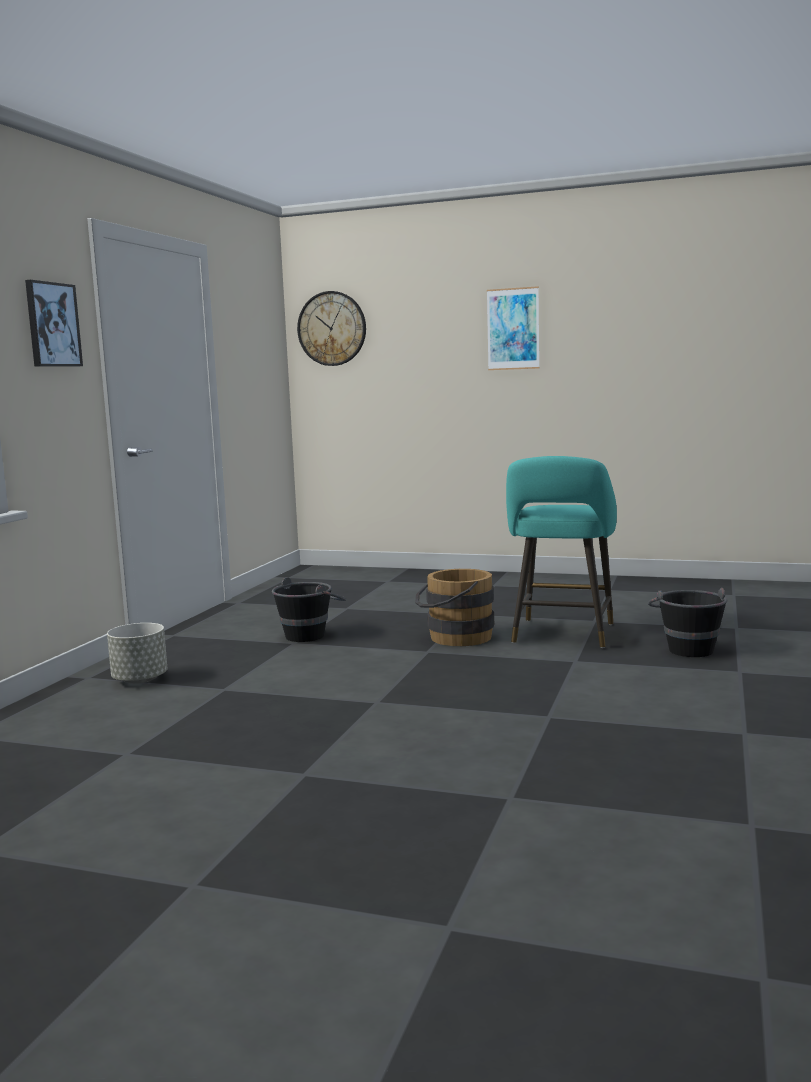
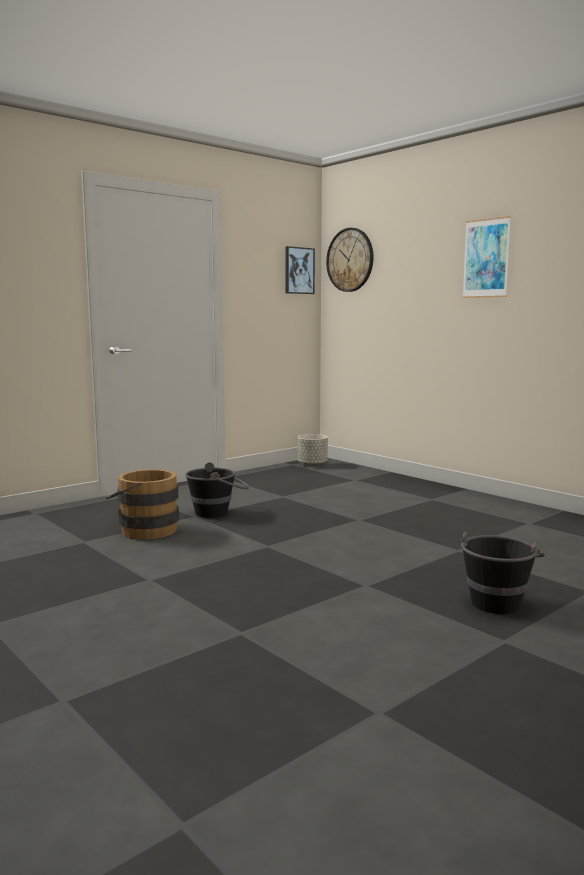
camera: 30 degrees right, 0 degrees up
(52, 325) = (32, 251): picture -> picture (299, 270)
(140, 680) = (56, 522): grey planter -> grey planter (312, 464)
(454, 638) = (310, 539): brown bucket -> brown bucket (143, 530)
(562, 635) = (401, 558): turquoise stool -> none

